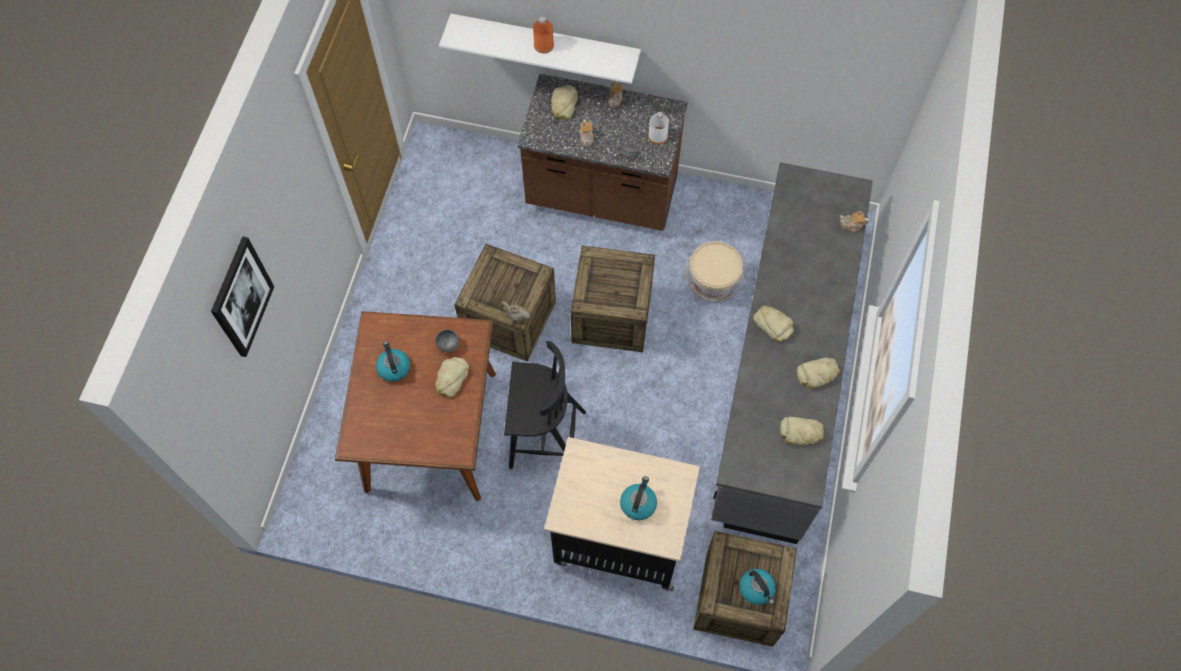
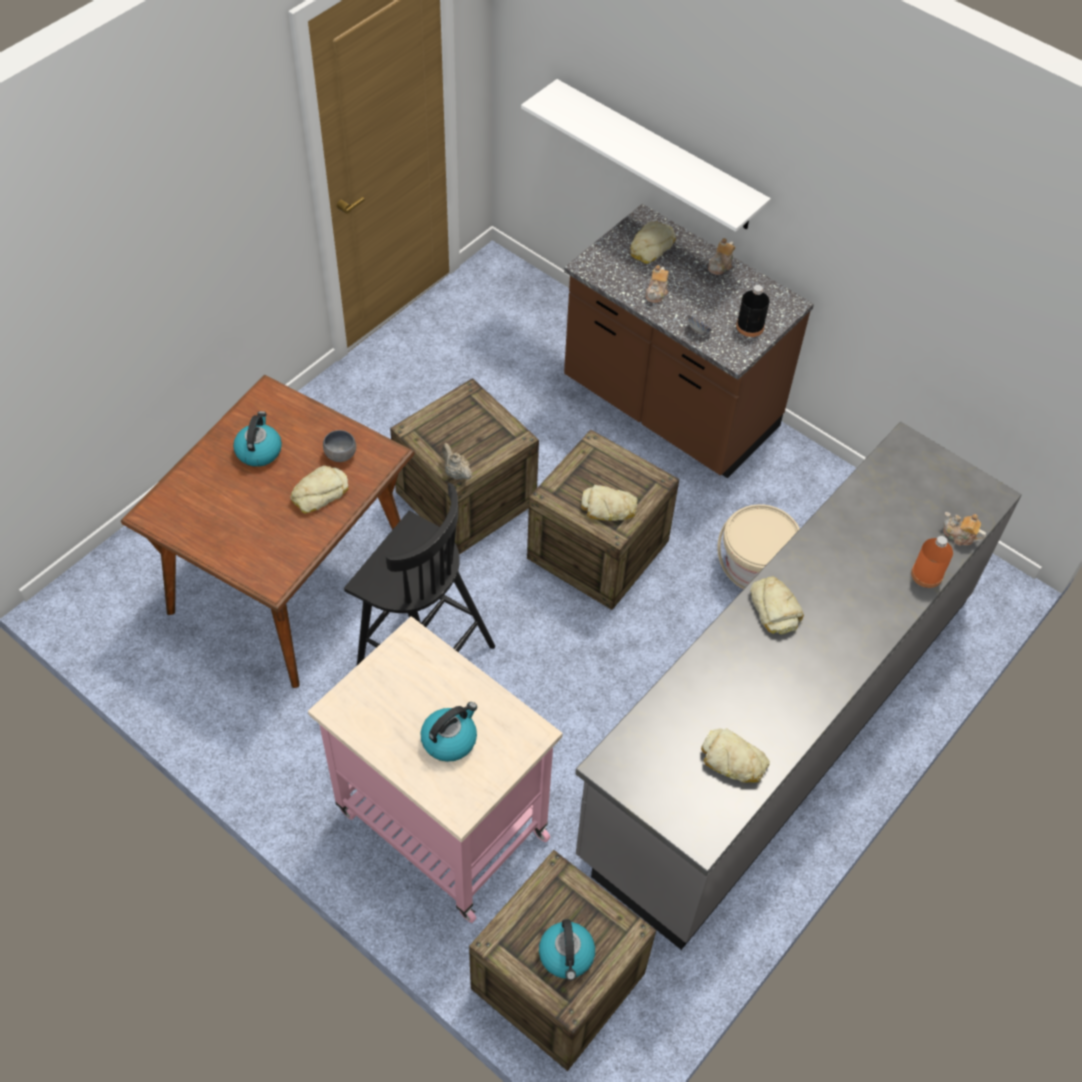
camera: 25 degrees right, 10 degrees down
(241, 297) = (85, 240): picture -> none
(543, 45) = (649, 150): orange bottle -> orange bottle (926, 574)
(619, 540) = (441, 824): black cart -> pink cart
(657, 136) = (750, 326): white bottle -> black bottle
(817, 374) = (801, 697): bread -> bread (608, 508)

